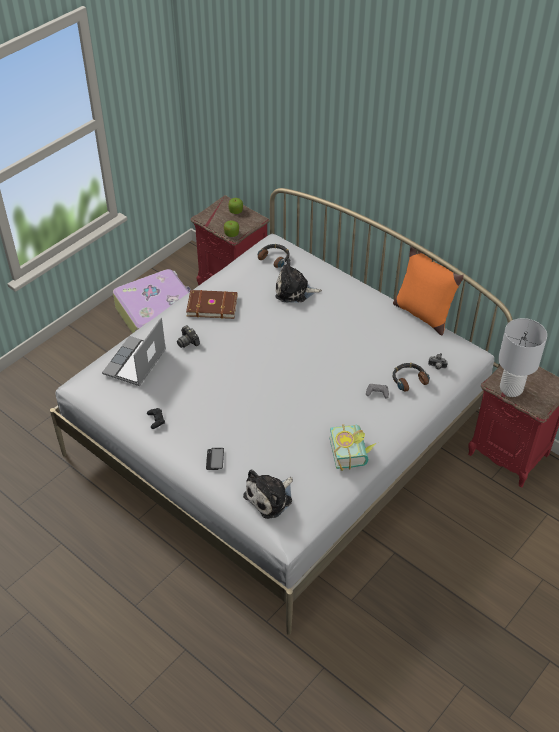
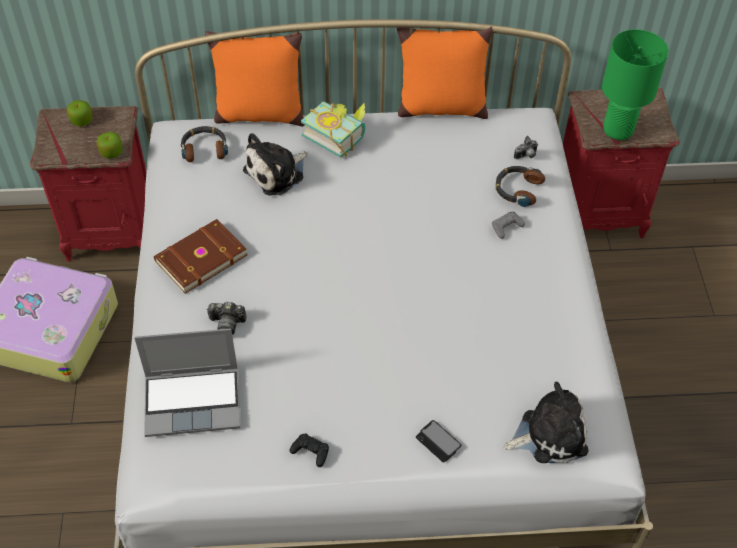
camera: 45 degrees left, 5 degrees up
(135, 363) = (194, 401): laptop -> laptop turned 75 degrees counterclockwise
(270, 497) = (549, 434): plush toy -> plush toy turned 105 degrees counterclockwise
(322, 259) = (259, 114): none -> orange pillow
(352, 452) = (565, 313): book -> book (337, 135)
(510, 390) = (617, 132): grey table lamp -> green table lamp

